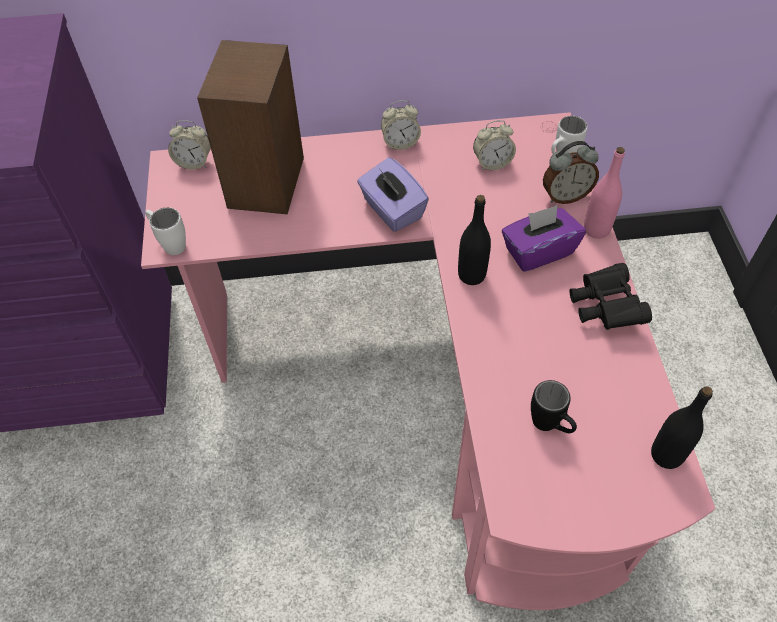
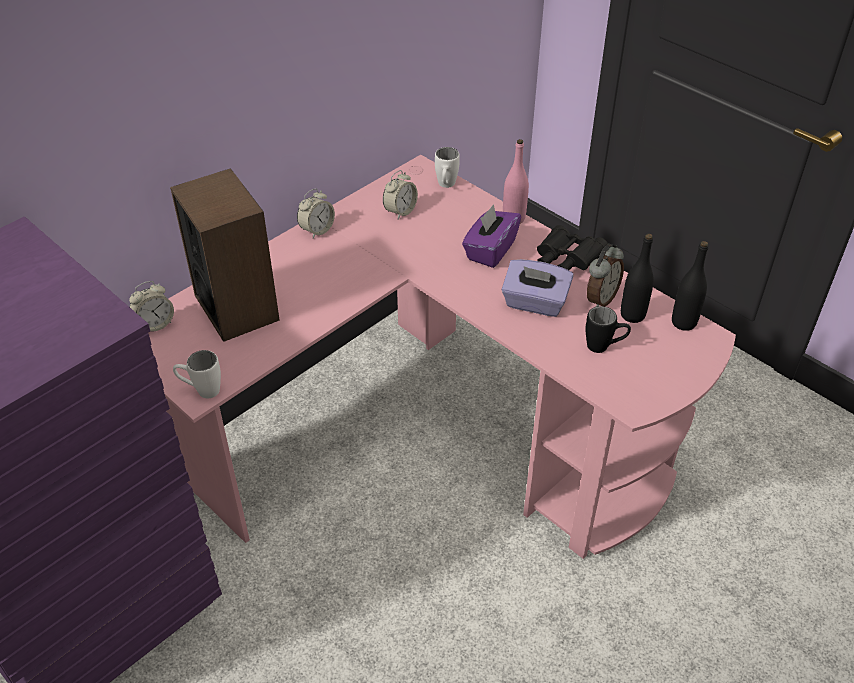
camera: 40 degrees left, 10 degrees down
(392, 210) = (359, 276): purple tissue box -> purple tissue box (534, 303)
(471, 275) = (461, 288): black bottle -> black bottle (632, 315)
(565, 196) = (472, 208): alarm clock -> alarm clock (600, 299)

